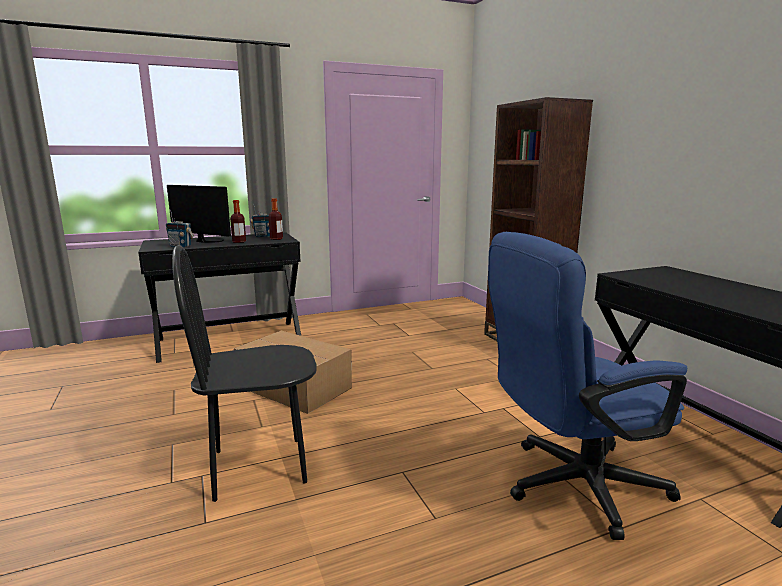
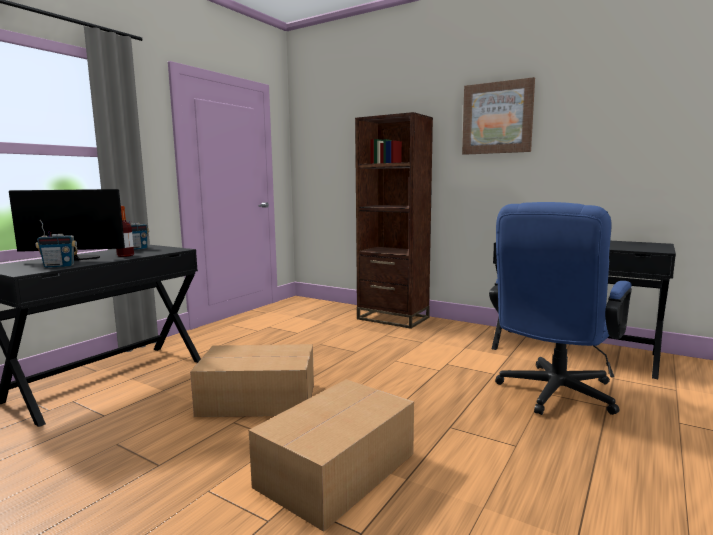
camera: 35 degrees left, 5 degrees down
(259, 467) = (334, 470): black chair -> cardboard box
(276, 239) = (161, 249): bottle -> none
(669, 98) = (497, 118): none -> picture

